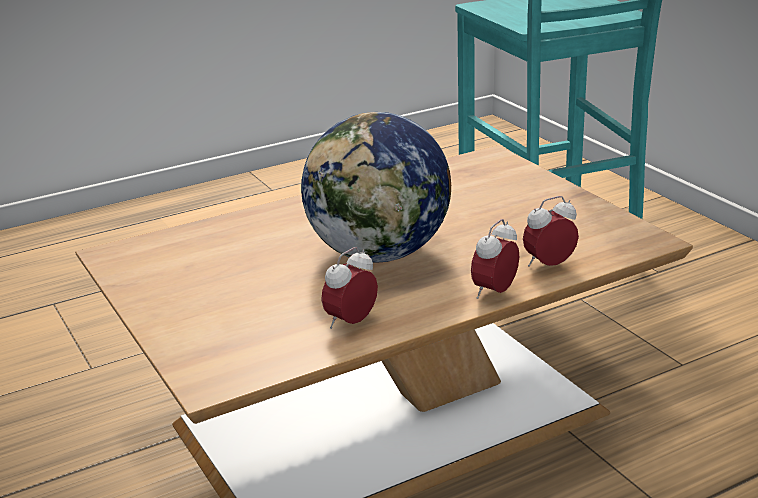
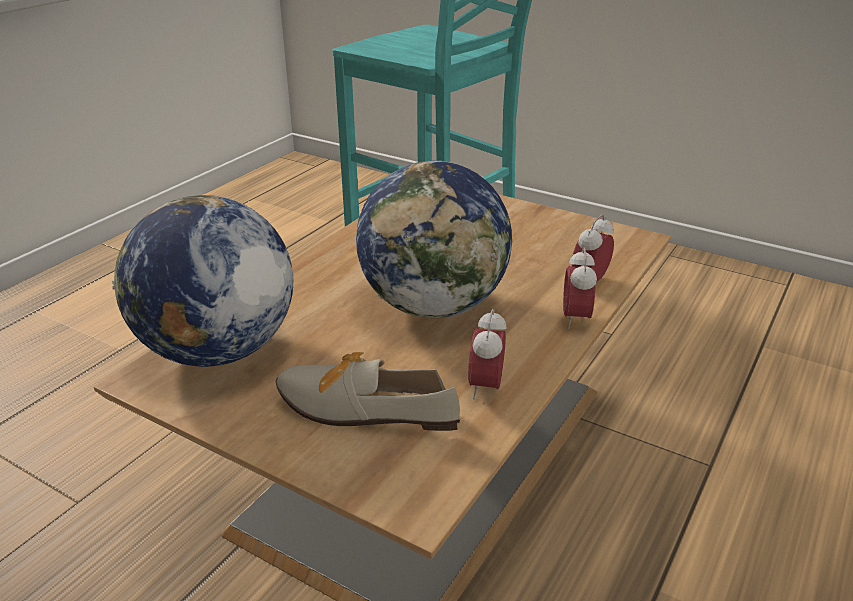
camera: 30 degrees left, 5 degrees up
(176, 247) = (217, 351): none -> globe
(236, 310) = (358, 407): none -> shoe

